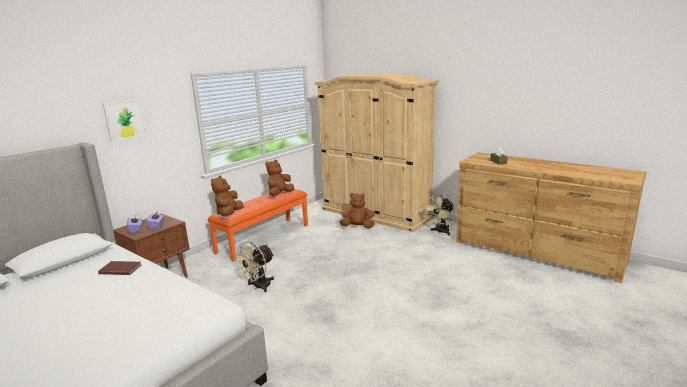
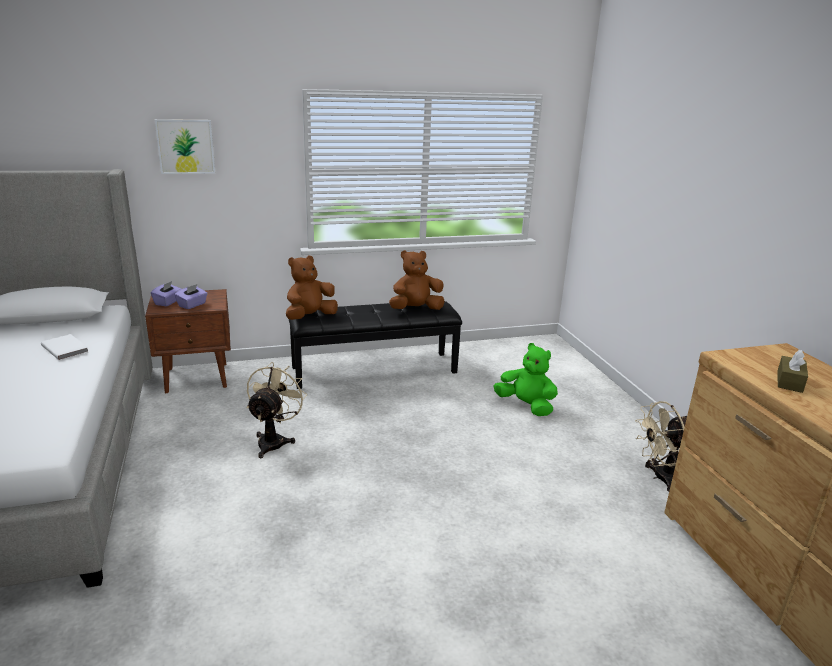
camera: 35 degrees right, 5 degrees up
(120, 269) = (66, 348): brown book -> white book
(258, 287) = (274, 441): beige fan -> beige fan turned 120 degrees clockwise
(263, 238) = (374, 369): orange bench -> black bench
(357, 227) = (526, 406): brown plush toy -> green plush toy
(375, 213) = (587, 393): beige wardrobe -> none

